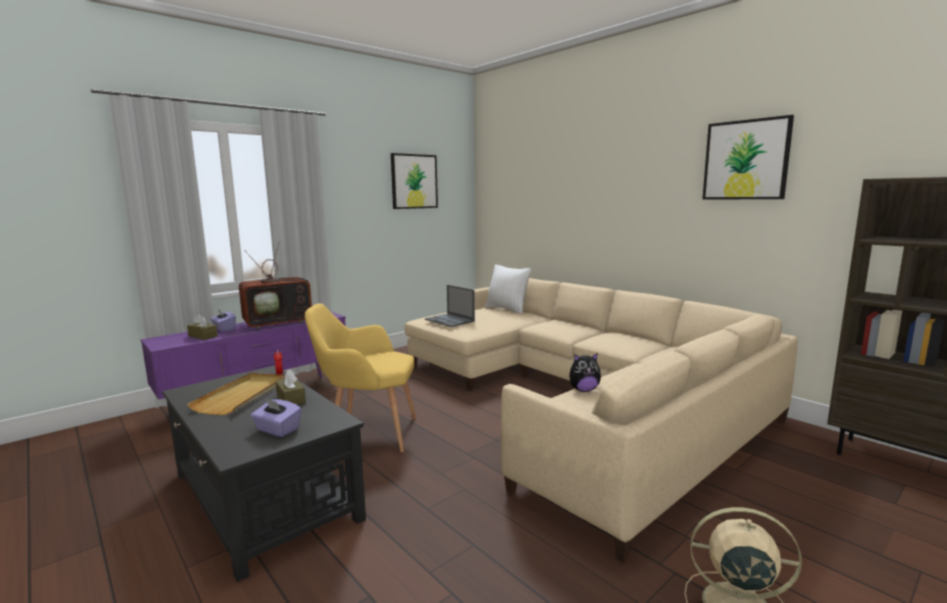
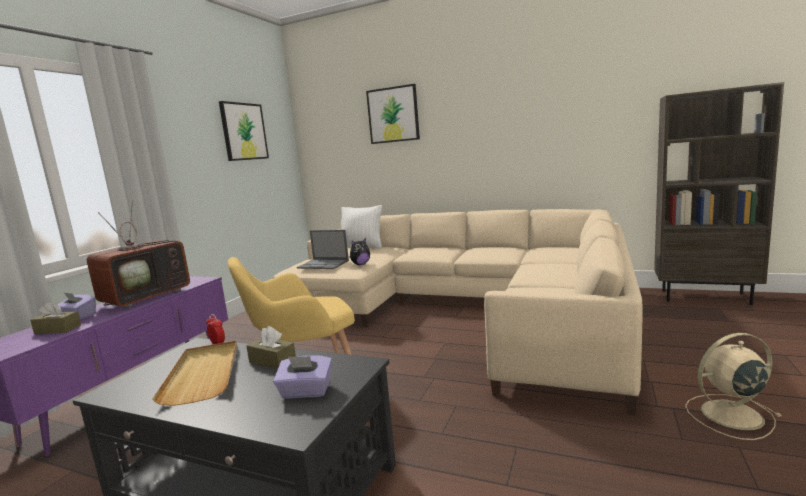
camera: 25 degrees left, 0 degrees up
(583, 390) = (519, 289): plush toy -> plush toy (360, 264)
(746, 160) = (561, 91): picture -> picture (393, 115)

